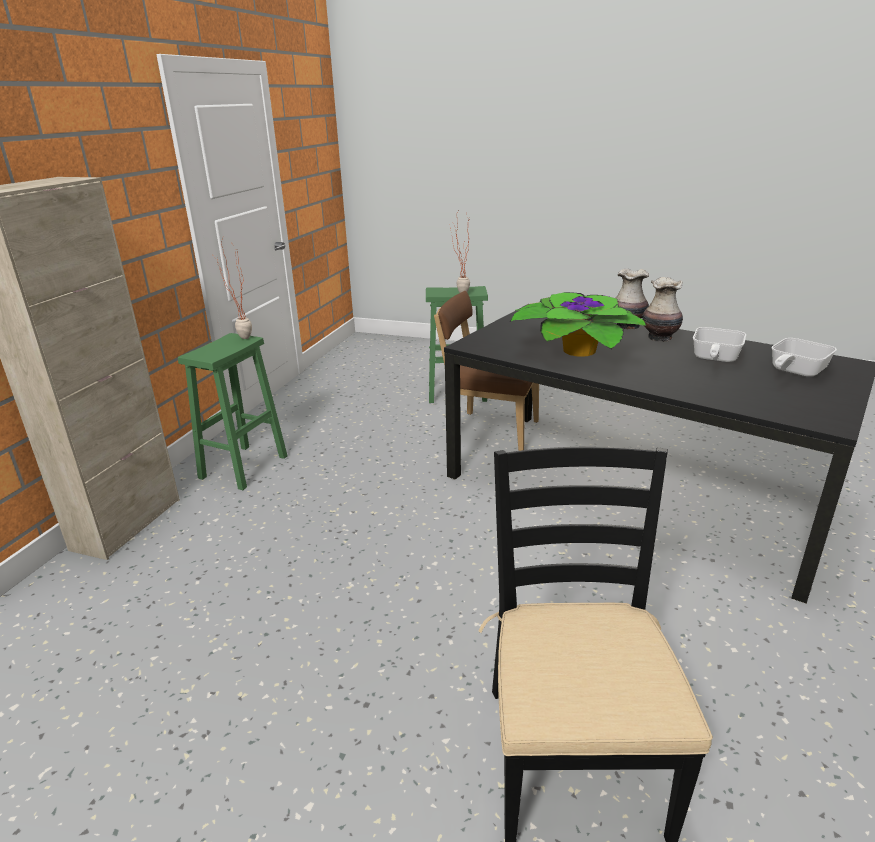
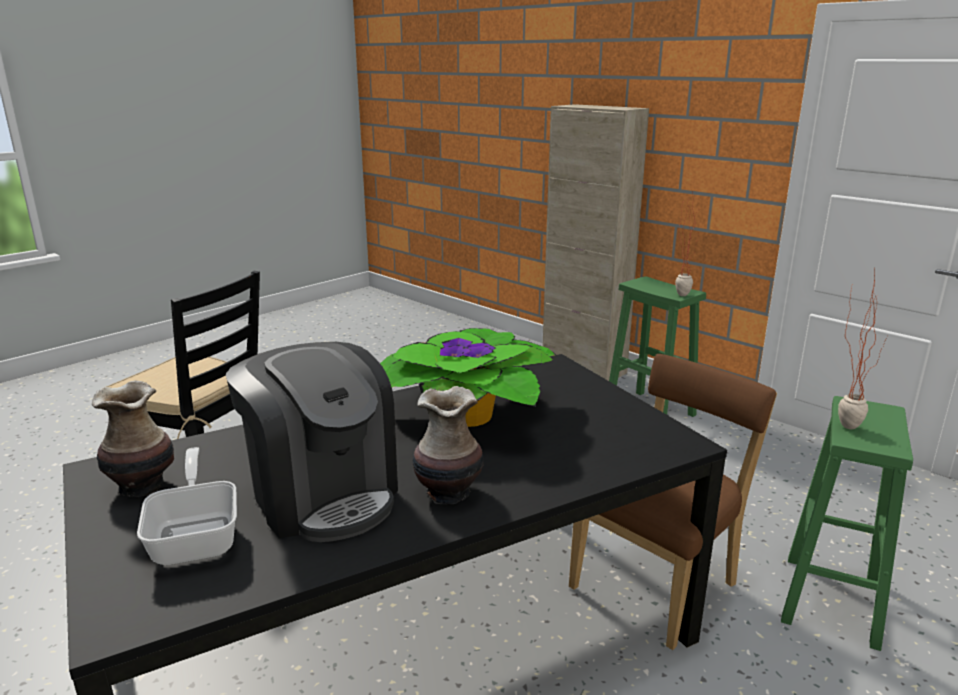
camera: 115 degrees right, 5 degrees down
(627, 326) = (528, 489): vase -> vase (141, 485)
(714, 359) = (323, 494): frying pan -> coffee machine

